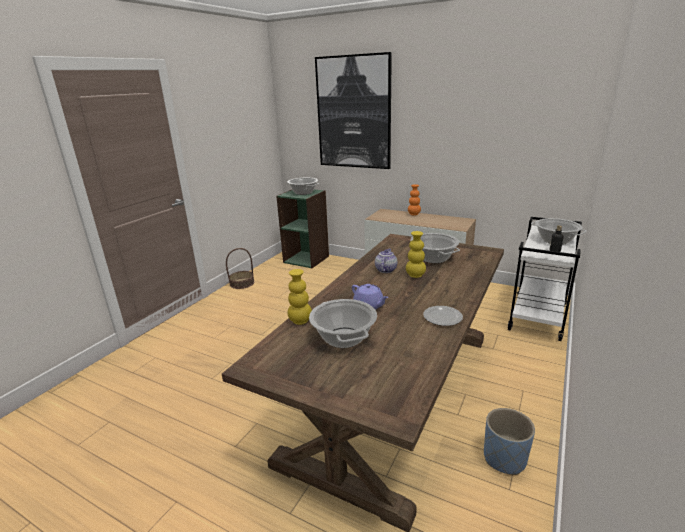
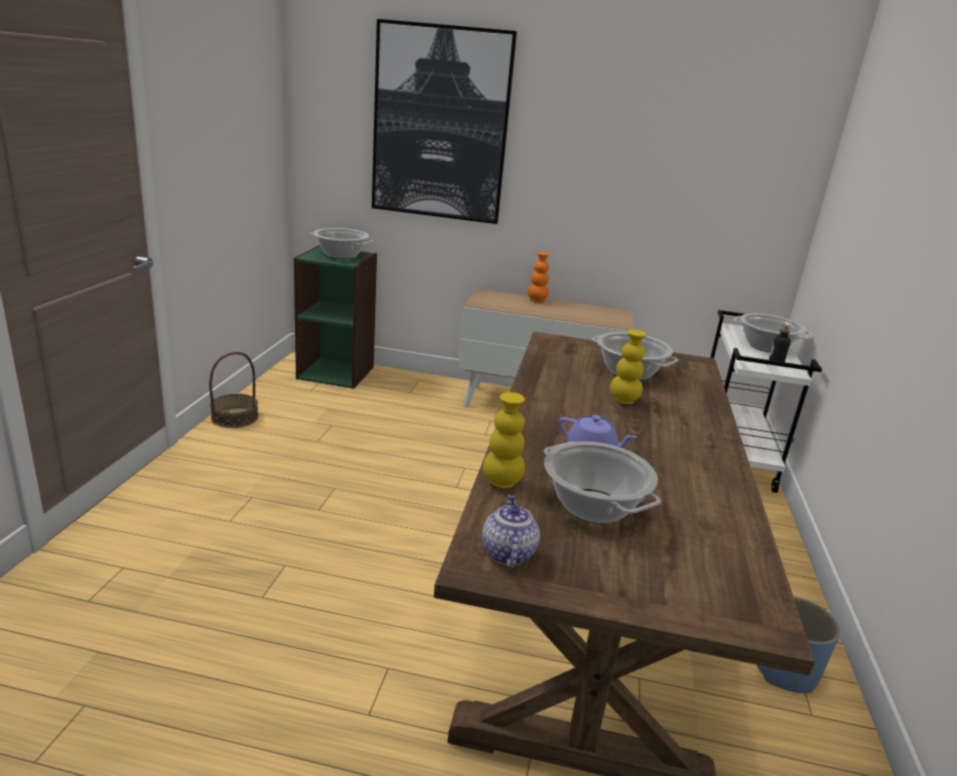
camera: 20 degrees left, 0 degrees up
(385, 270) = (572, 391): teapot -> teapot (507, 552)
(442, 317) = (710, 465): plate -> none

